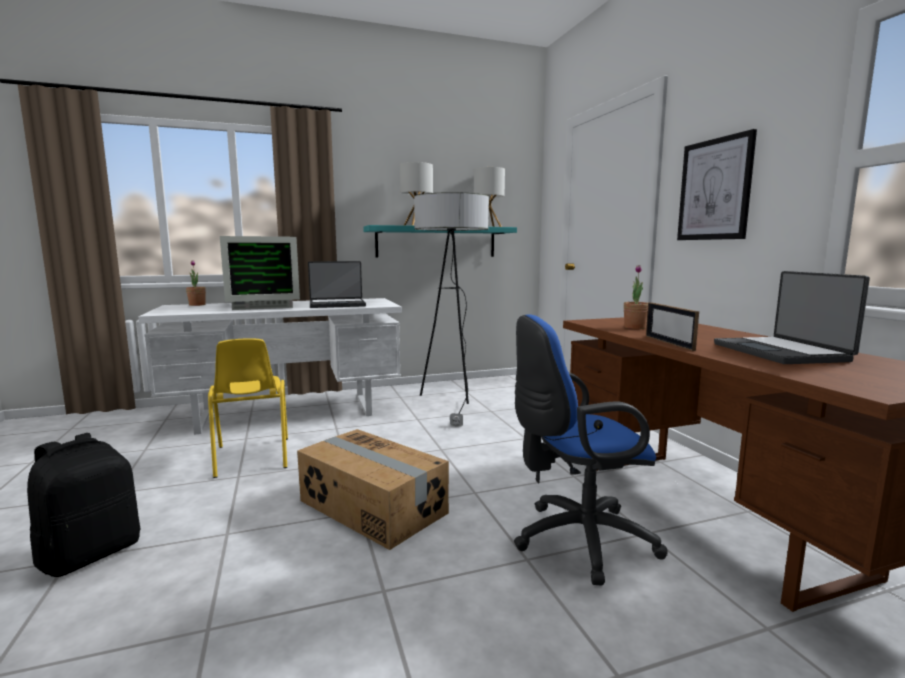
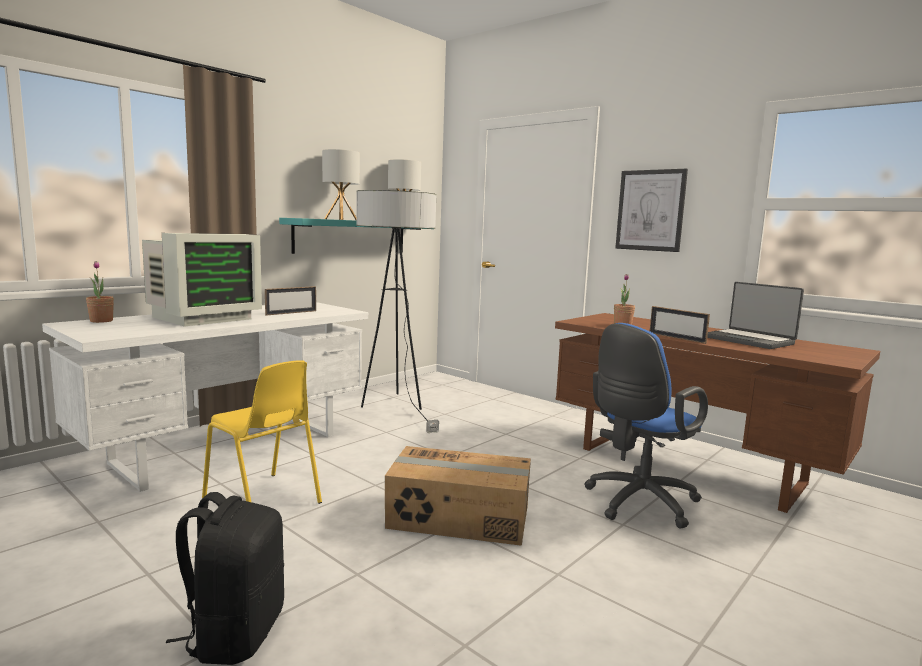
camera: 30 degrees left, 0 degrees up
(337, 304) = (291, 313): laptop -> picture frame

